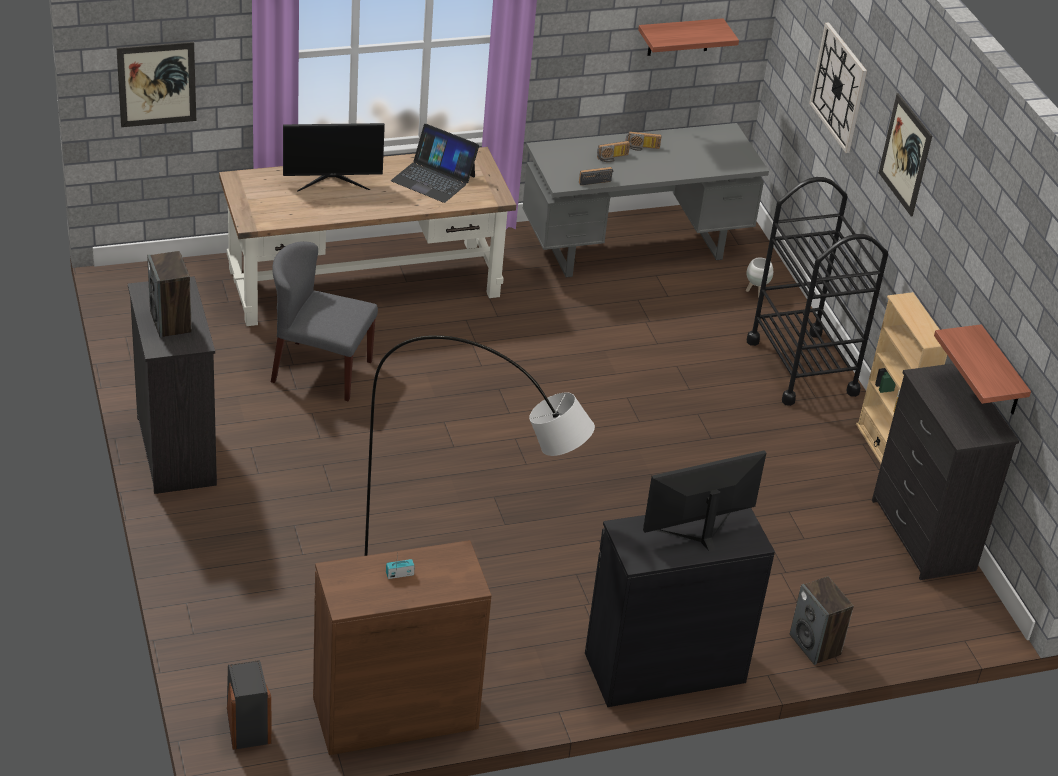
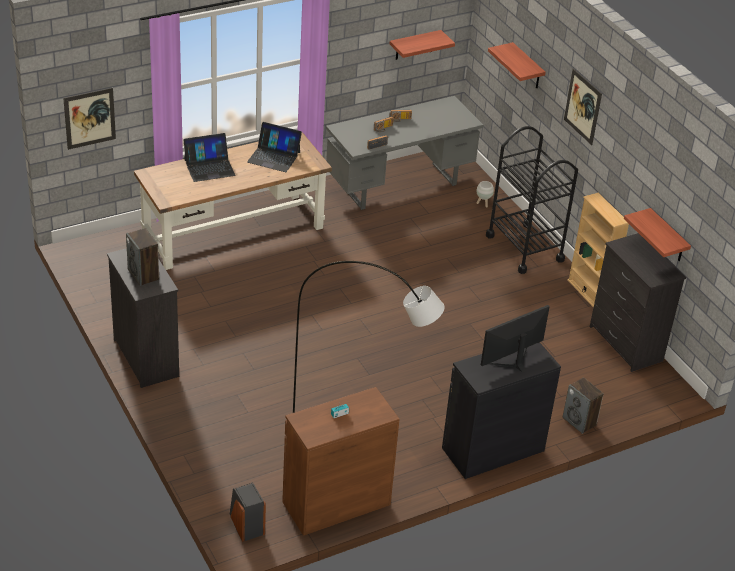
camera: 10 degrees left, 0 degrees up
(321, 371) = (223, 292): grey chair -> none
(332, 181) = (209, 167): monitor -> laptop
(839, 87) = (527, 67): wall clock -> shelf

